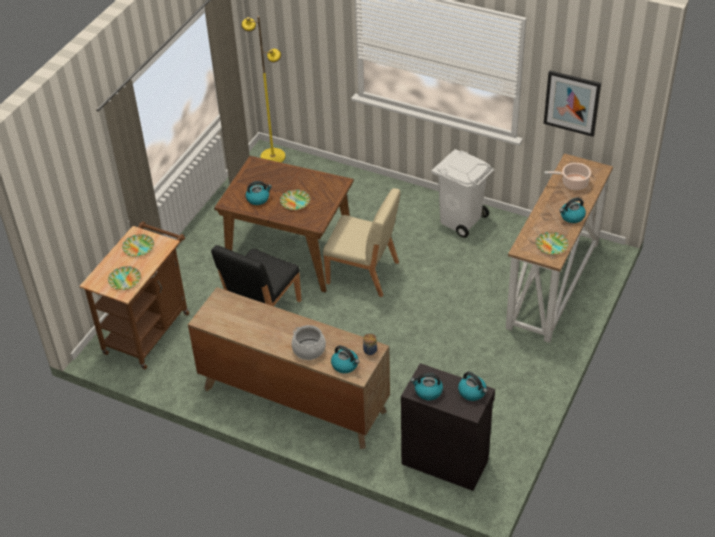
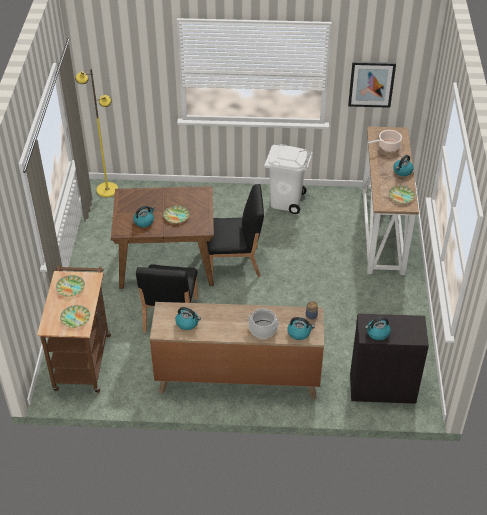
camera: 25 degrees left, 0 degrees up
(363, 273) = (235, 262): beige chair -> black chair
(472, 392) = (410, 323): kettle -> kettle (187, 323)

